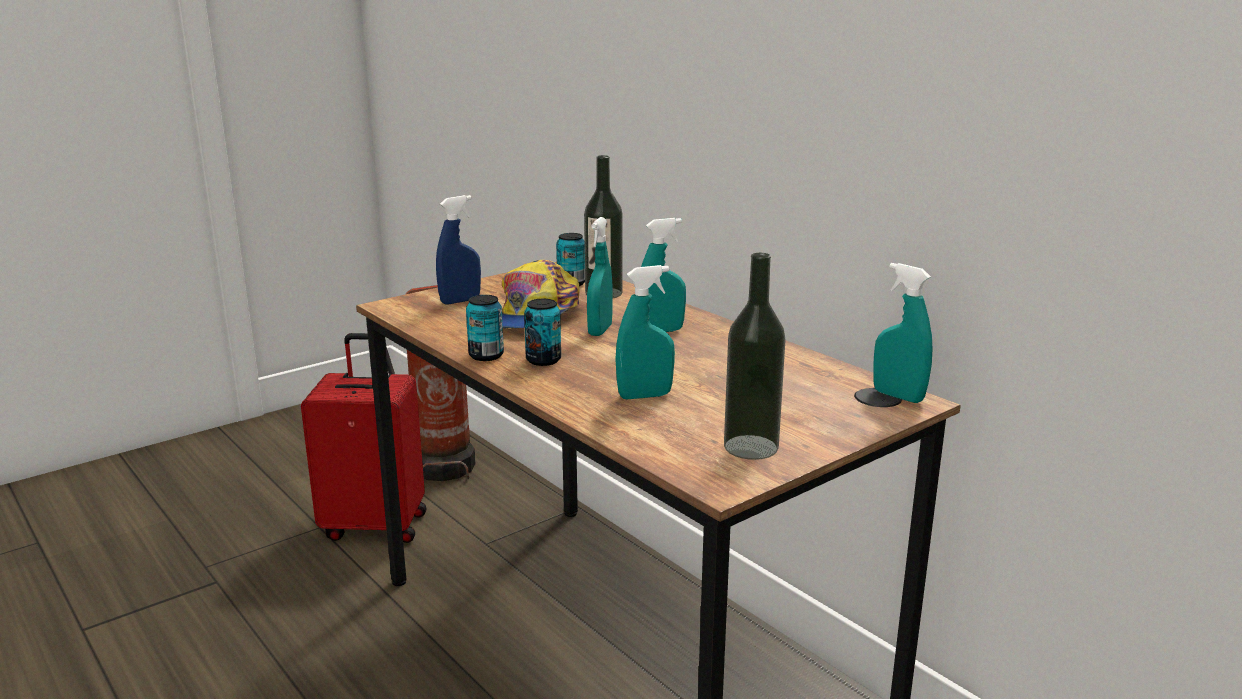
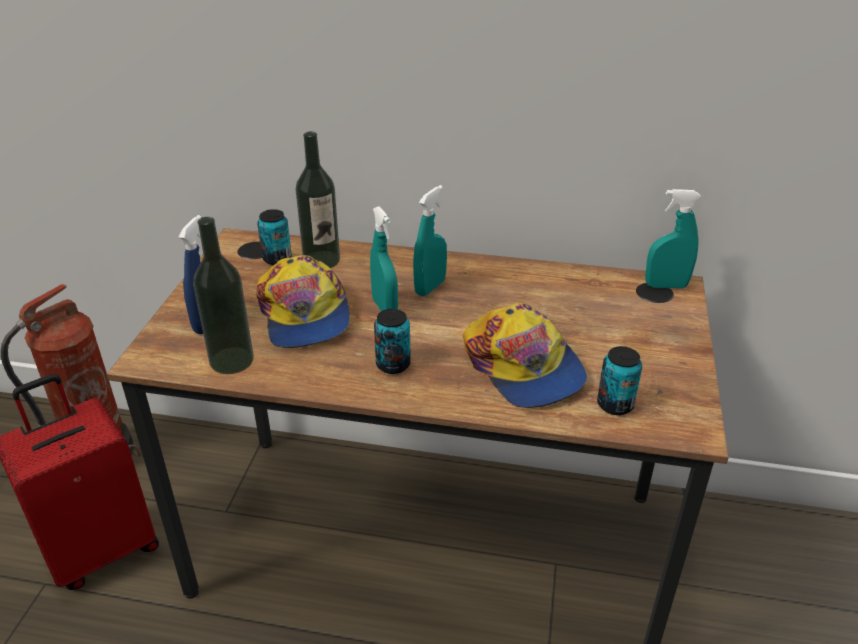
camera: 40 degrees left, 15 degrees up
(486, 355) = (338, 382): can -> can (615, 404)
(644, 396) = (523, 367): turquoise spray bottle -> cap
(751, 447) = (659, 383): bottle -> bottle (231, 360)

